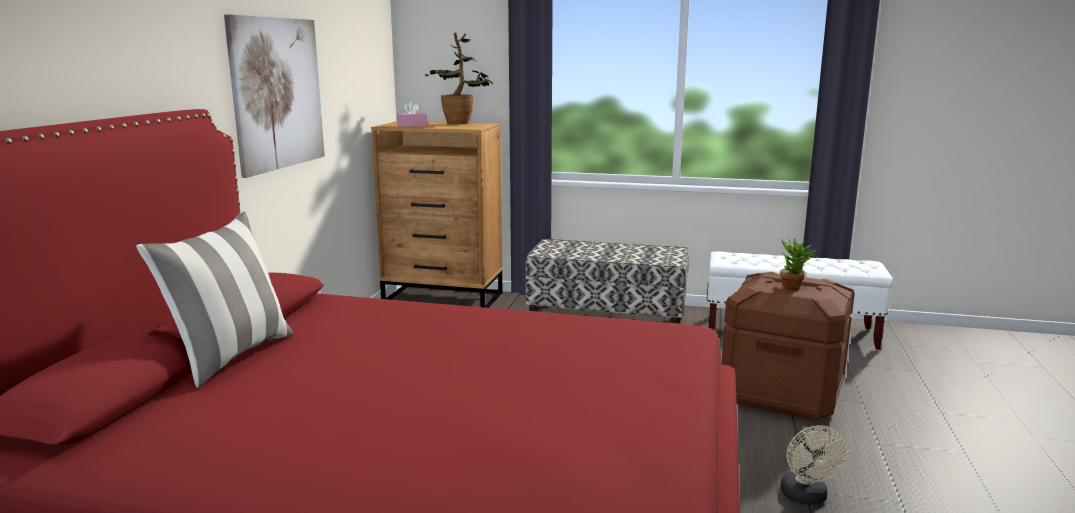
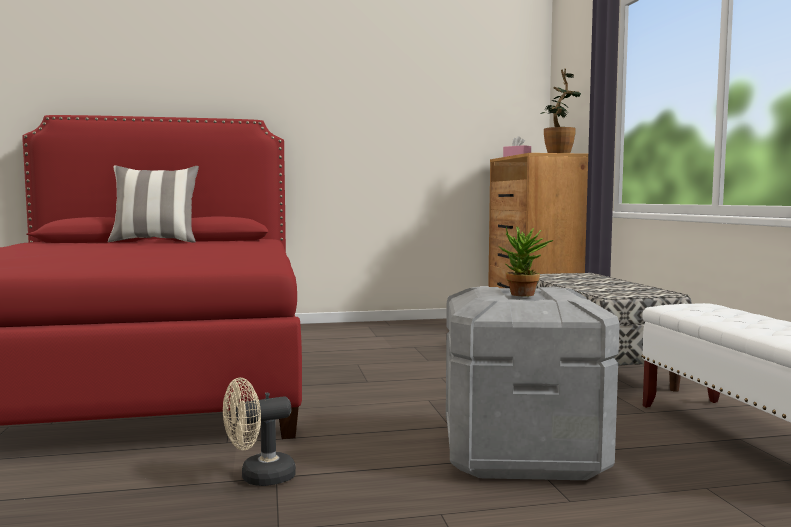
camera: 65 degrees right, 10 degrees down
(277, 93) = (361, 121): picture -> none
(782, 393) = (523, 453): brown storage box -> grey storage box

